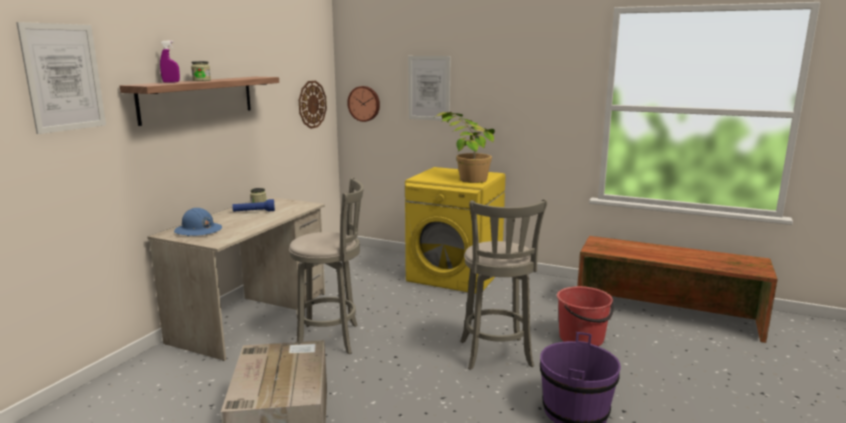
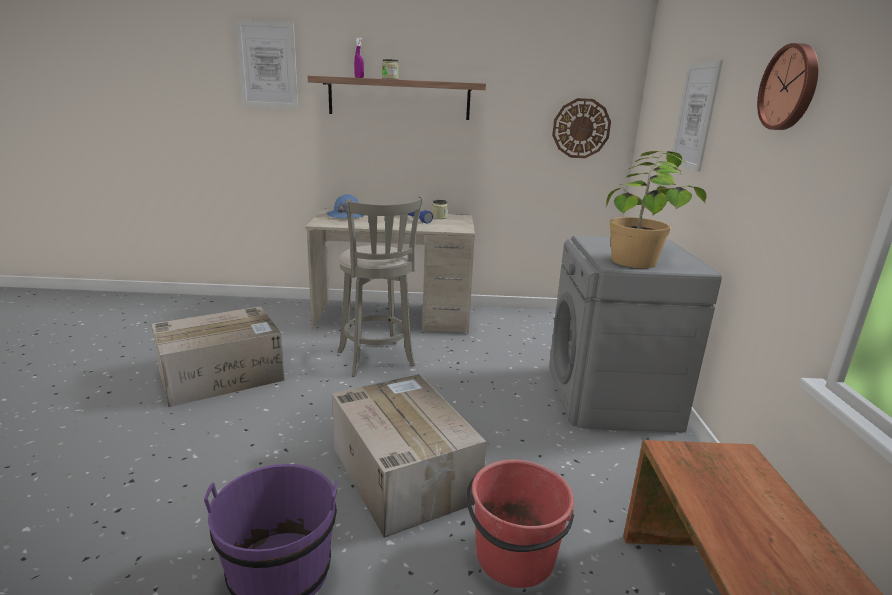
camera: 65 degrees right, 5 degrees up
(364, 103) = (649, 136): wall clock -> wall clock (790, 87)
(454, 275) = (609, 397): yellow washing machine -> grey washing machine
(496, 356) = (402, 473): grey stool -> cardboard box

